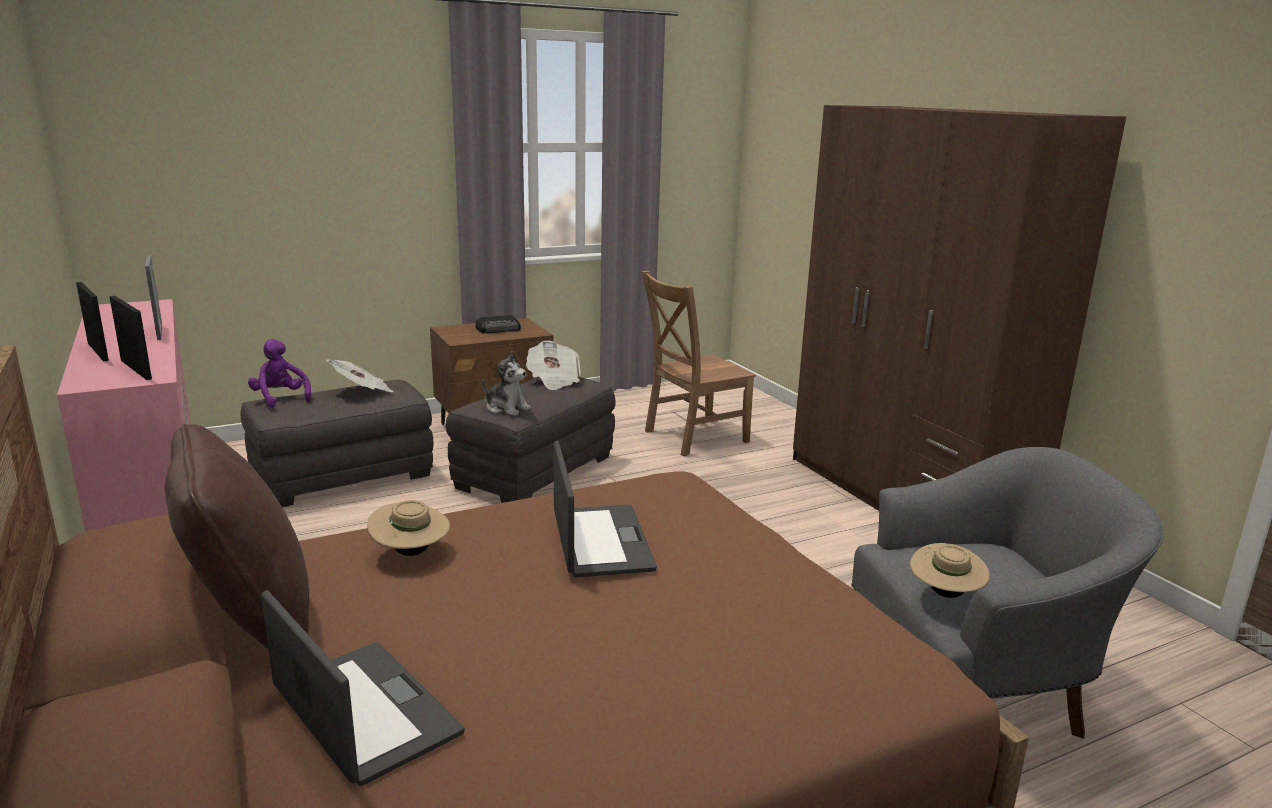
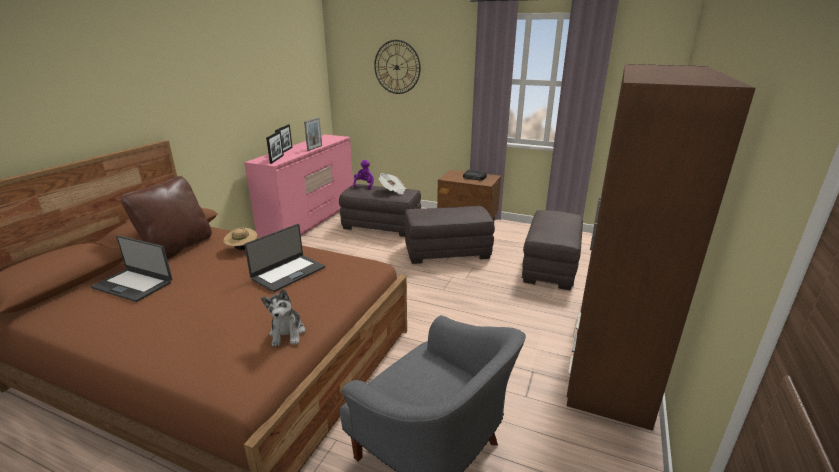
camera: 50 degrees right, 5 degrees up
(265, 128) = (397, 67): none -> wall clock
(363, 713) = (133, 284): laptop -> laptop turned 105 degrees clockwise
(506, 408) = (424, 214): plush toy -> plush toy (287, 333)
(553, 380) = (469, 209): newspaper -> none
(692, 437) = (550, 266): brown chair -> grey ottoman
(945, 594) = (385, 380): beige hat -> none

